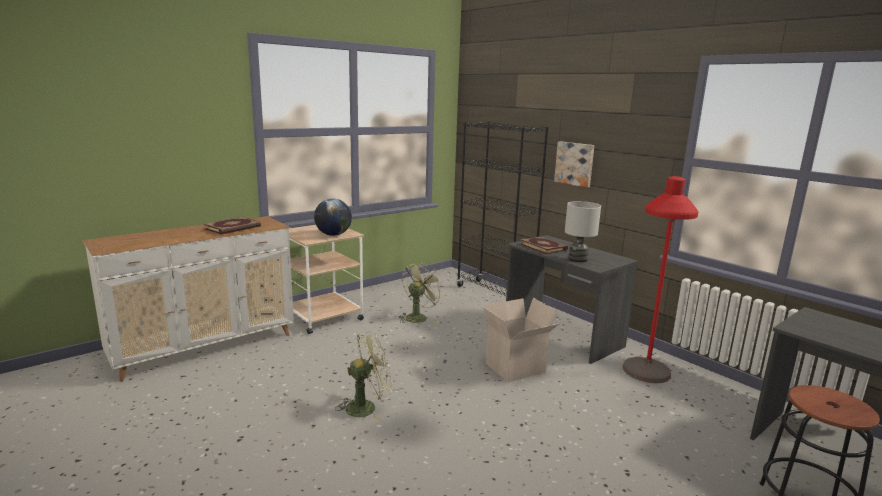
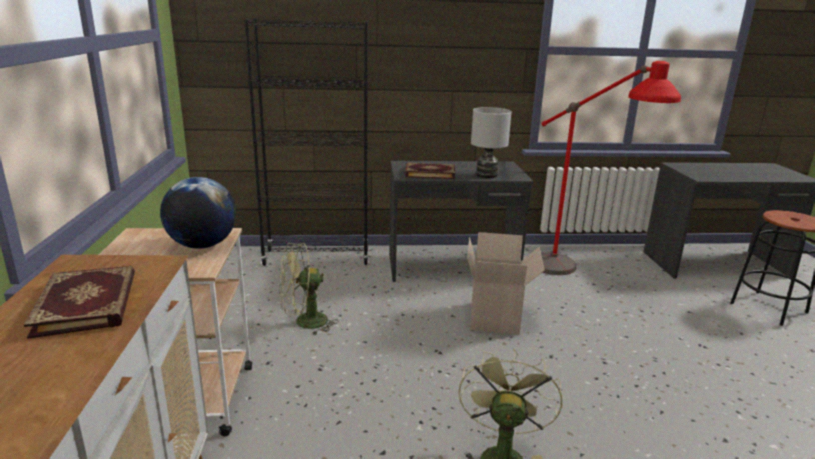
camera: 55 degrees left, 5 degrees up
(418, 317) = (304, 323): green fan -> green fan turned 90 degrees counterclockwise
(575, 163) = (406, 66): picture -> none

